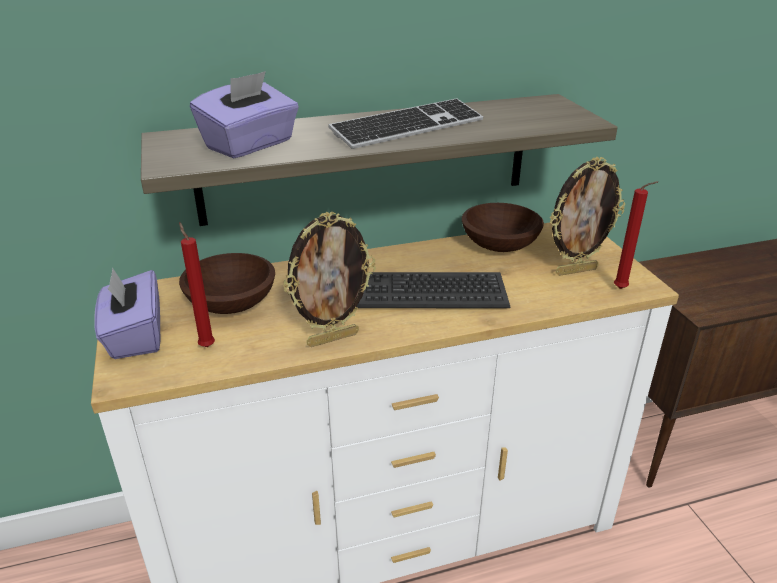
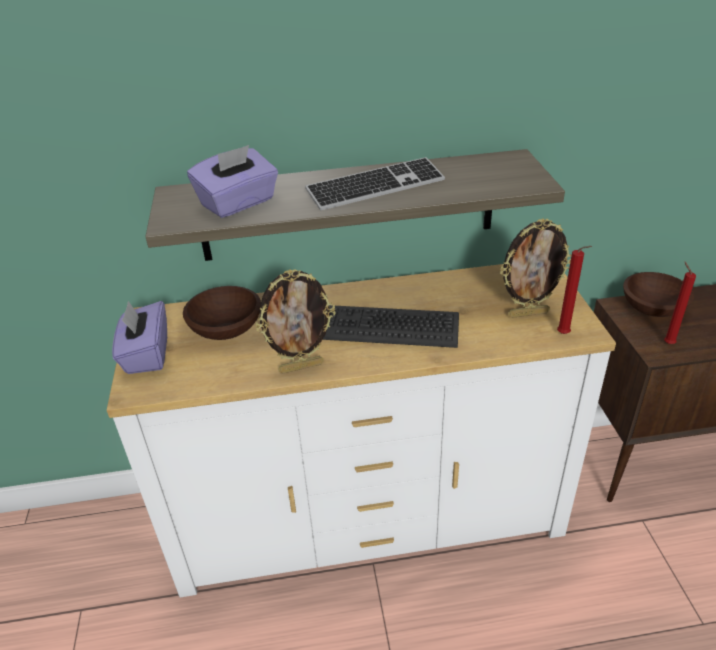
camera: 10 degrees right, 5 degrees up
(206, 345) = (200, 366): red candle -> red candle (667, 343)
(499, 244) = (466, 283): brown bowl -> brown bowl (652, 308)

